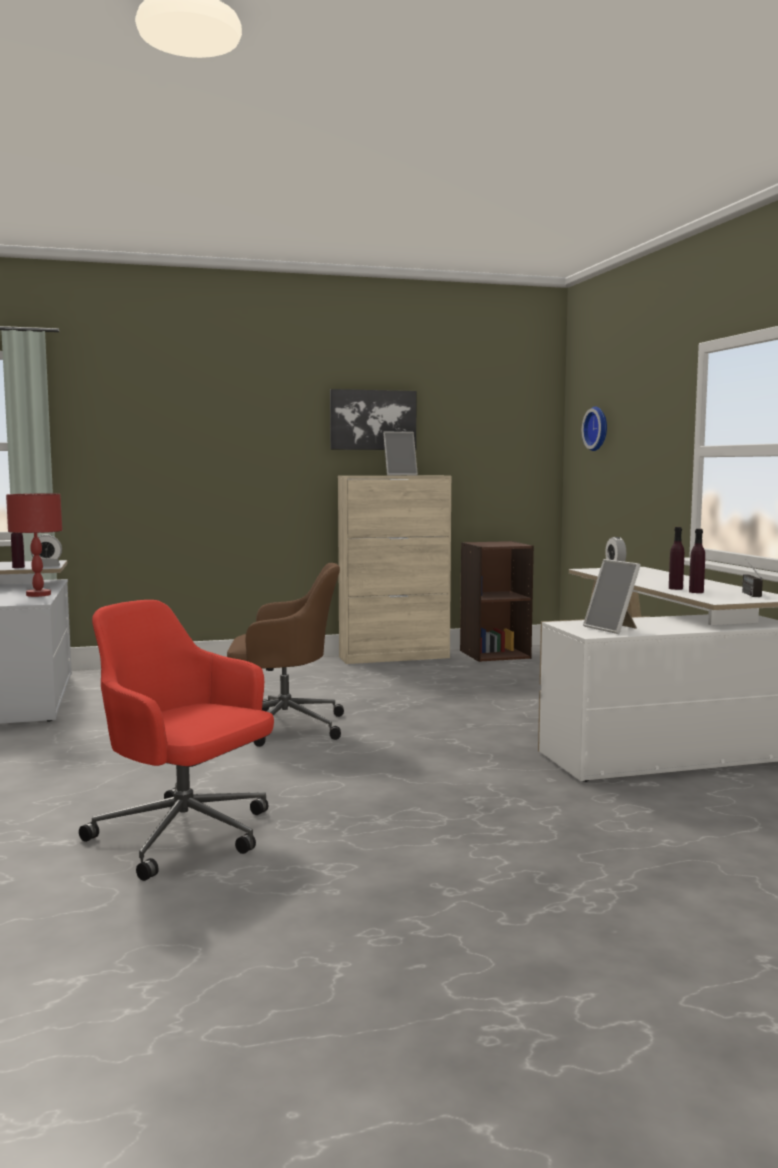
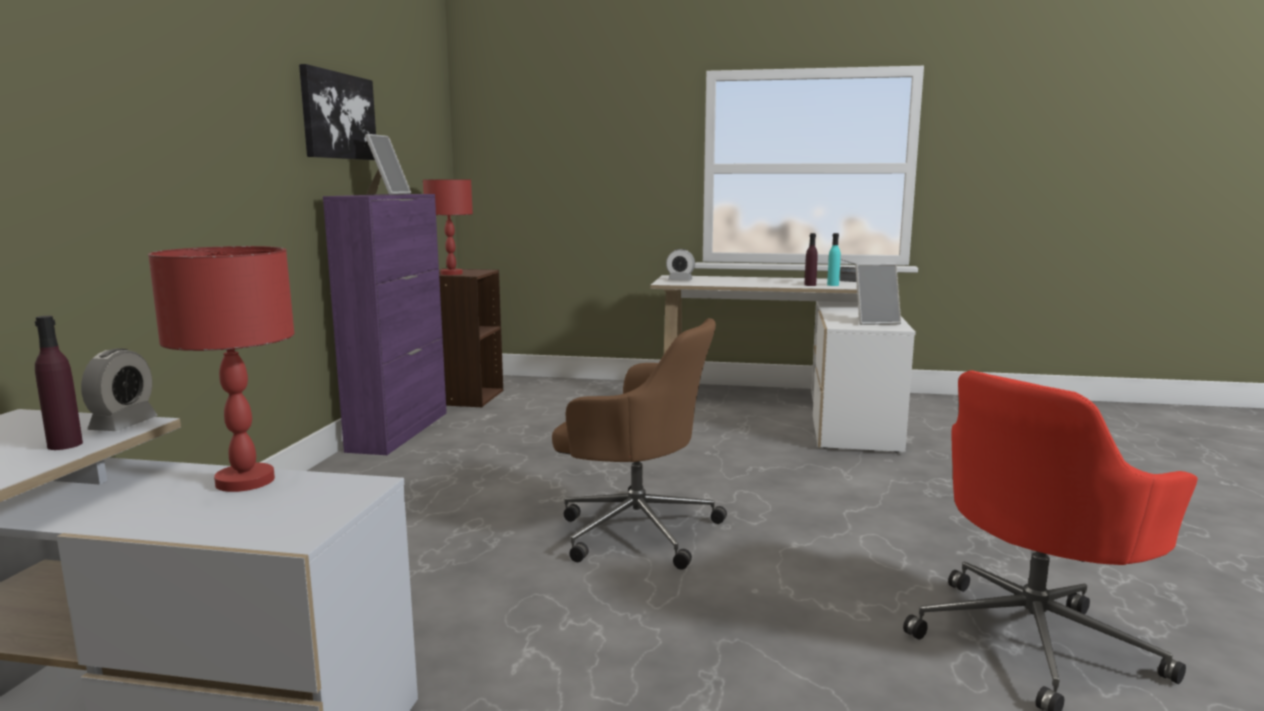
camera: 65 degrees left, 5 degrees up
(283, 726) = (635, 529): brown office chair -> brown office chair turned 90 degrees clockwise
(395, 657) = (400, 431): beige cabinet -> purple cabinet
(484, 543) = (451, 273): none -> red table lamp
(598, 428) = (530, 142): wall clock -> none
(696, 592) = (833, 285): purple bottle -> turquoise bottle

